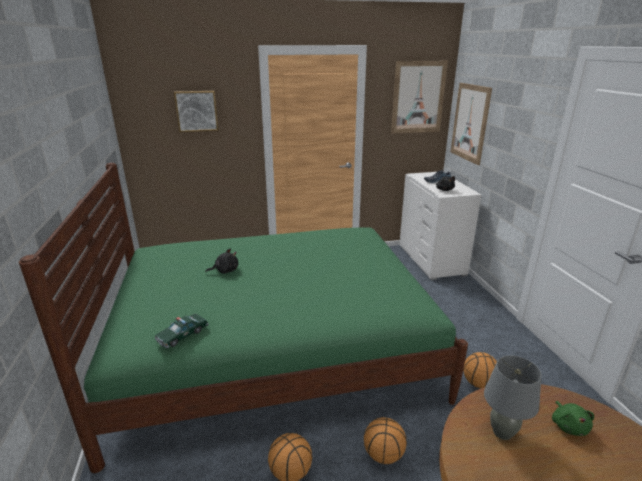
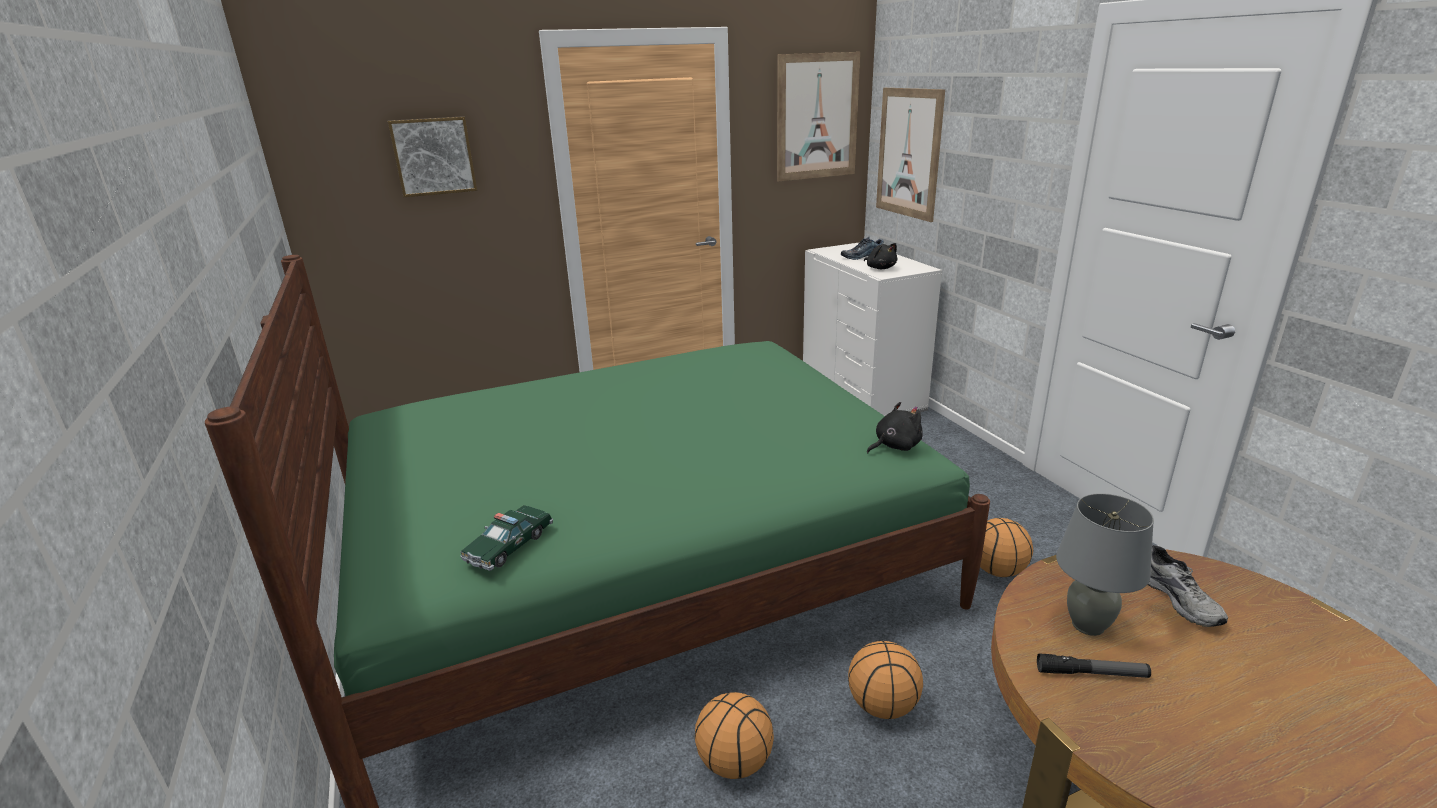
camera: 10 degrees left, 0 degrees up
(225, 270) = (545, 432): black plush toy -> black plush toy (894, 446)
(493, 463) = (1091, 673): none -> flashlight
(568, 426) = (1181, 599): green plush toy -> grey shoe

